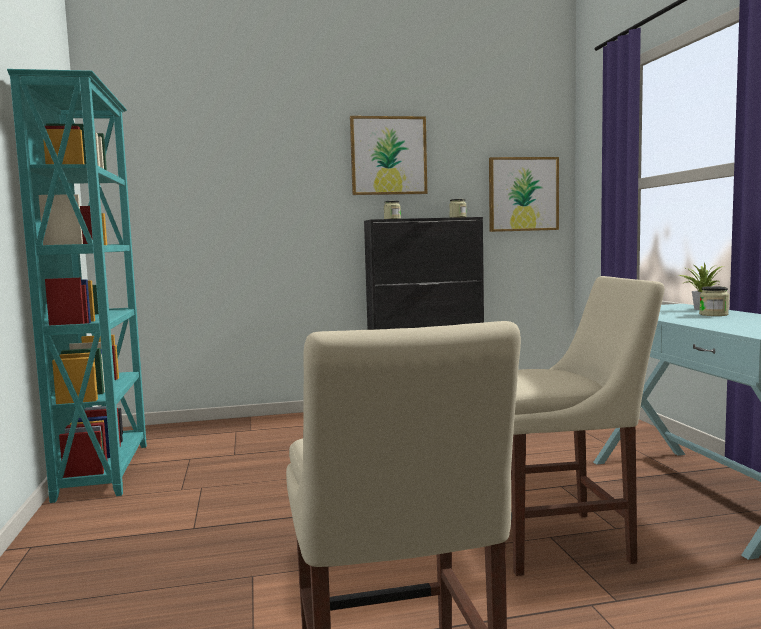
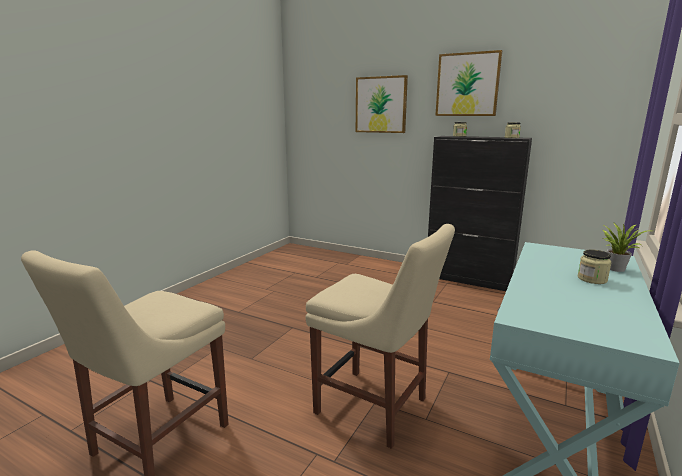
camera: 40 degrees right, 10 degrees up
(106, 470) = (256, 267): turquoise bookcase -> none
(523, 194) = (592, 117): picture -> picture (381, 105)

